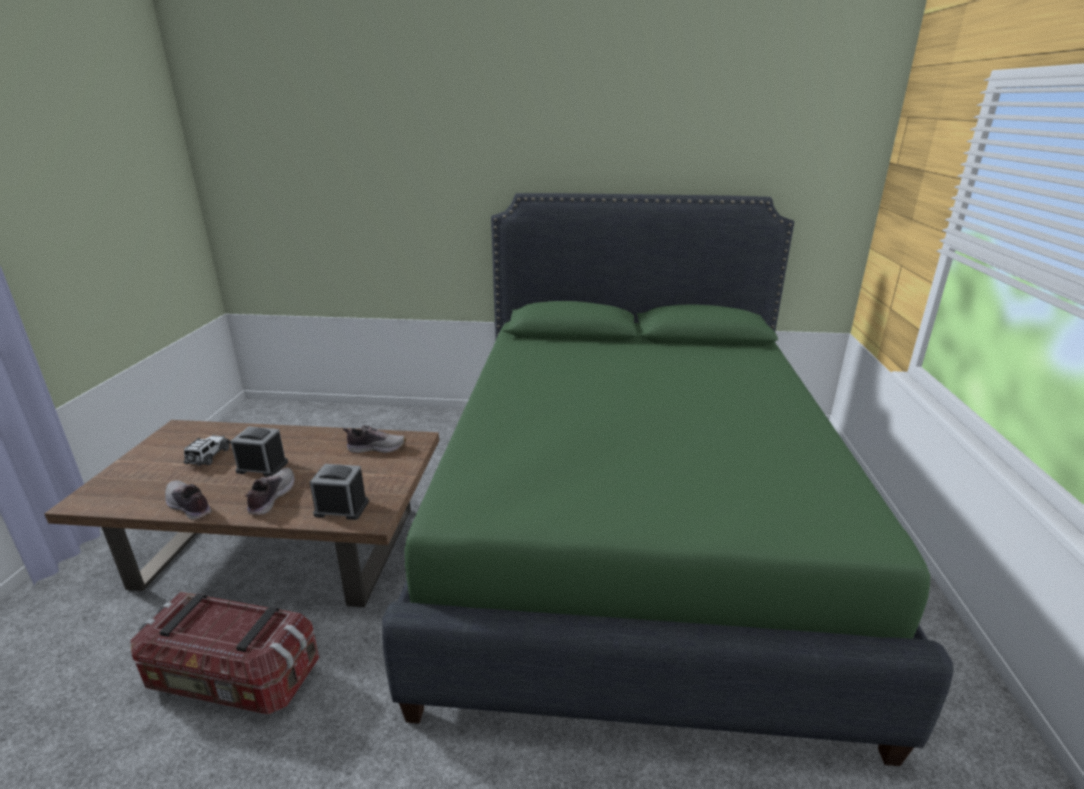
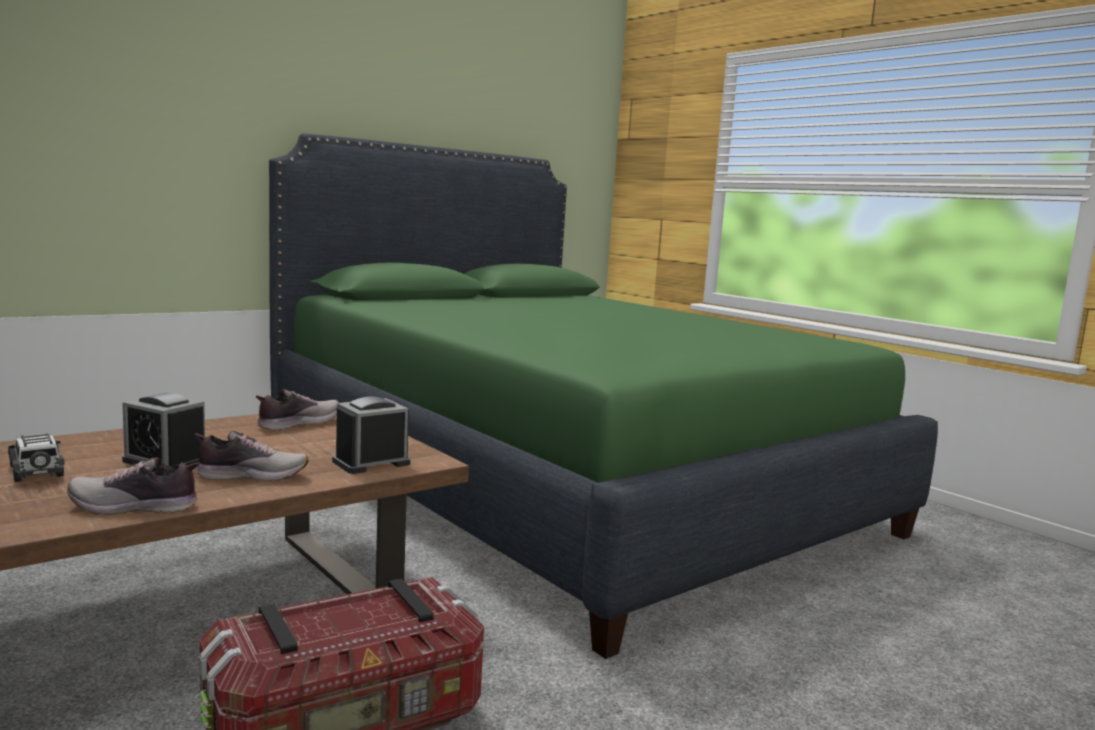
camera: 45 degrees left, 15 degrees down
(262, 467) = (165, 461): alarm clock -> alarm clock turned 120 degrees counterclockwise
(271, 497) = (252, 476): shoe -> shoe turned 120 degrees clockwise

